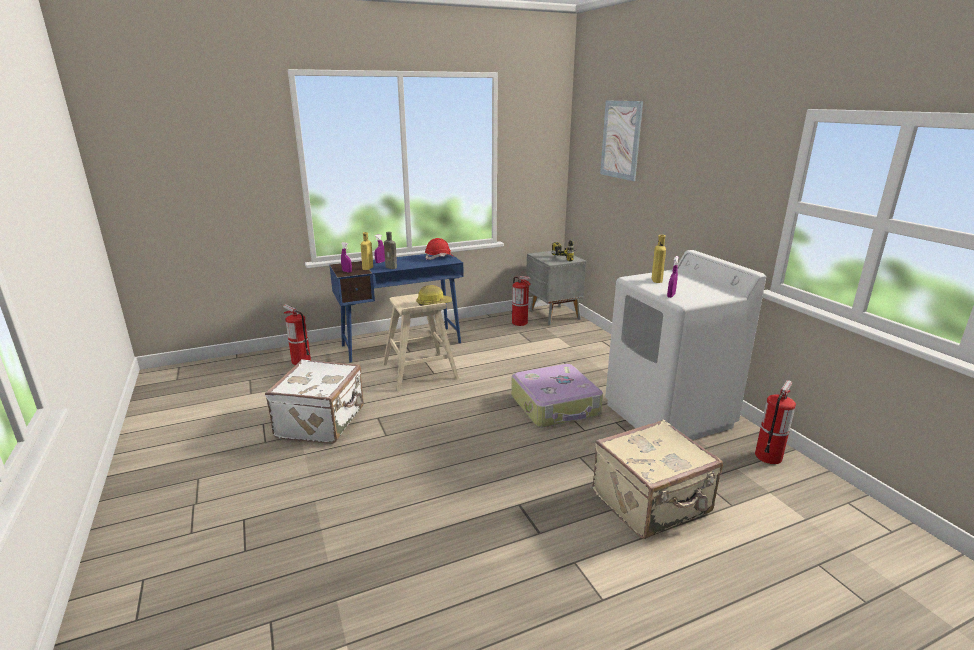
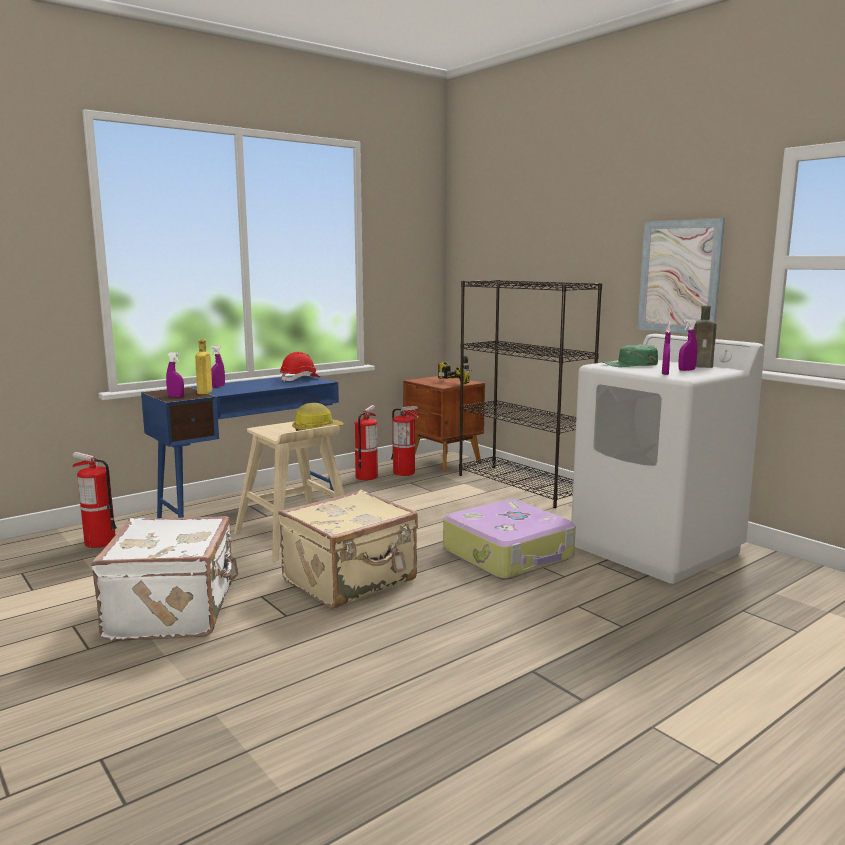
camera: 15 degrees left, 10 degrees down
(392, 267) = (240, 390): brown bottle -> brown bottle (703, 366)
(554, 315) = (444, 462): grey nightstand -> brown nightstand
(600, 344) = (522, 486): none -> black bookcase
(621, 140) = (526, 222): picture -> picture (679, 277)
(652, 503) = (703, 643): beige suitcase -> beige suitcase (351, 581)
(656, 280) = (630, 364): yellow bottle -> green cap
(694, 292) = (686, 370): none -> purple spray bottle
(768, 456) = (800, 576): fire extinguisher -> fire extinguisher (366, 477)

